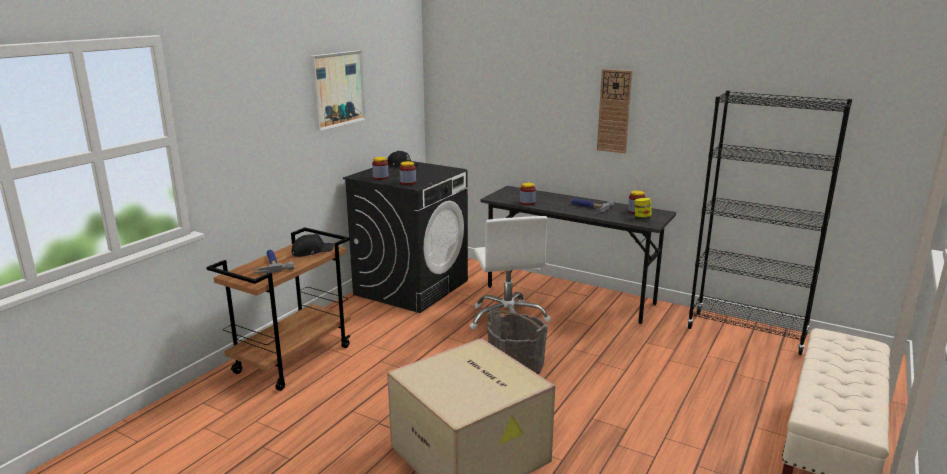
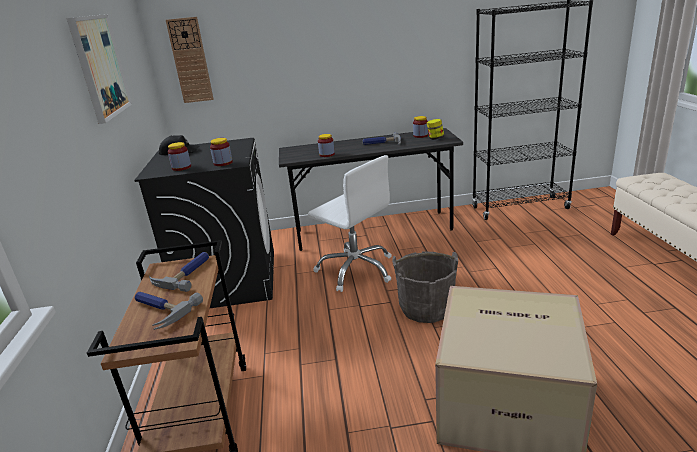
camera: 35 degrees left, 5 degrees up
(312, 251) = (186, 274): black cap -> hammer
(614, 111) = (376, 48): wall clock -> wall clock (190, 61)

